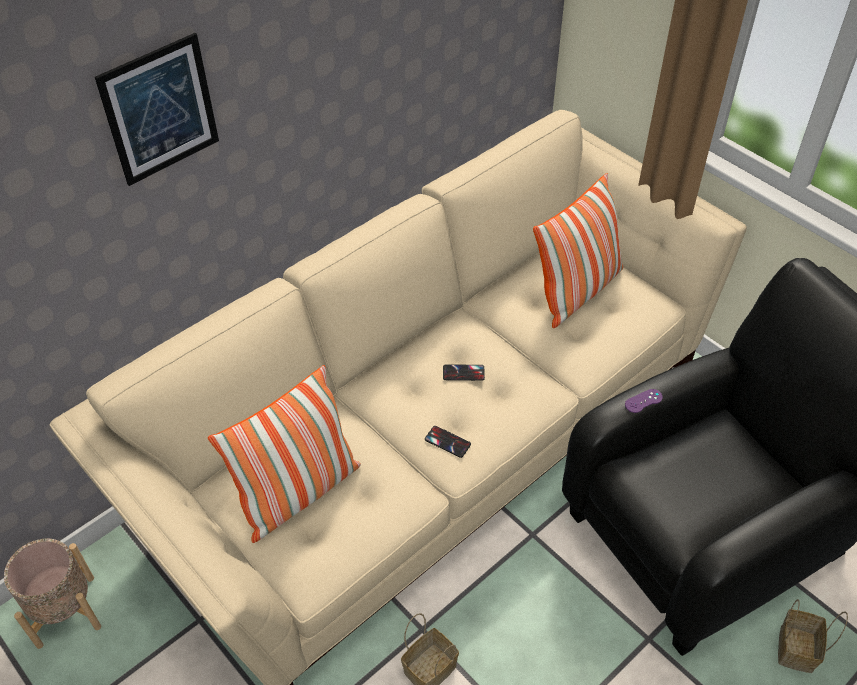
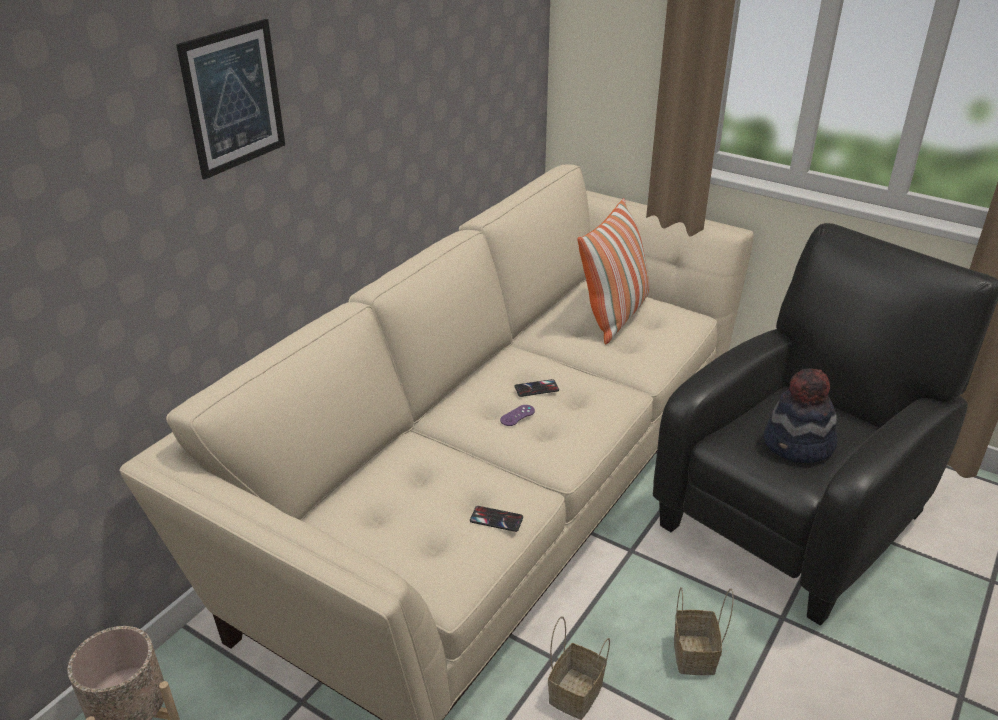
camera: 15 degrees left, 15 degrees down
(298, 493) = (406, 512): pillow -> none
(447, 442) = (544, 444): phone -> phone (496, 519)
(643, 401) = (723, 371): purple game controller -> purple game controller (517, 415)
(698, 492) = (798, 445): none -> hat
(797, 651) = (922, 598): basket -> basket (695, 656)

